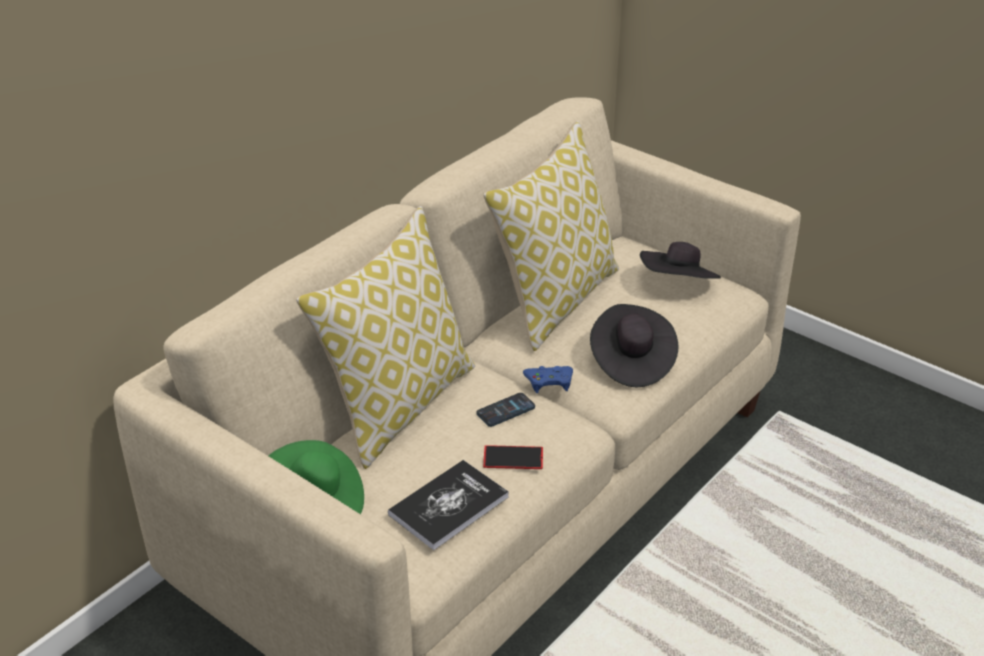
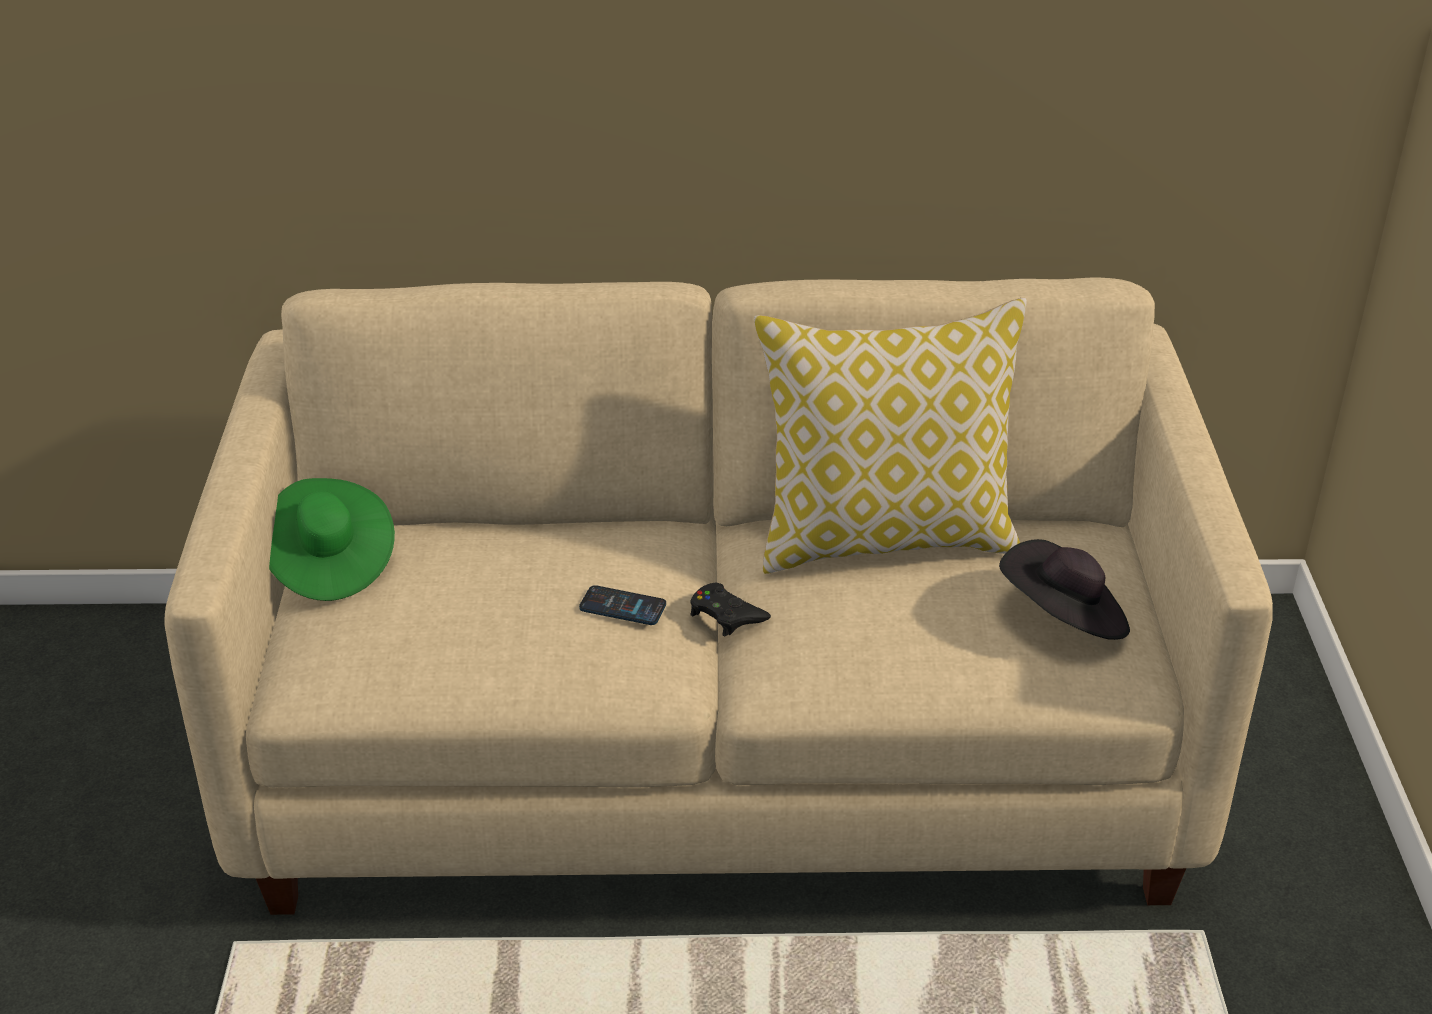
camera: 50 degrees right, 0 degrees up
(398, 404) = (545, 529): pillow -> none
(448, 506) = (414, 650): book -> none
(513, 457) = (546, 654): phone -> none
(549, 382) = (726, 615): blue game controller -> black game controller
(631, 362) = (850, 659): black hat -> none

